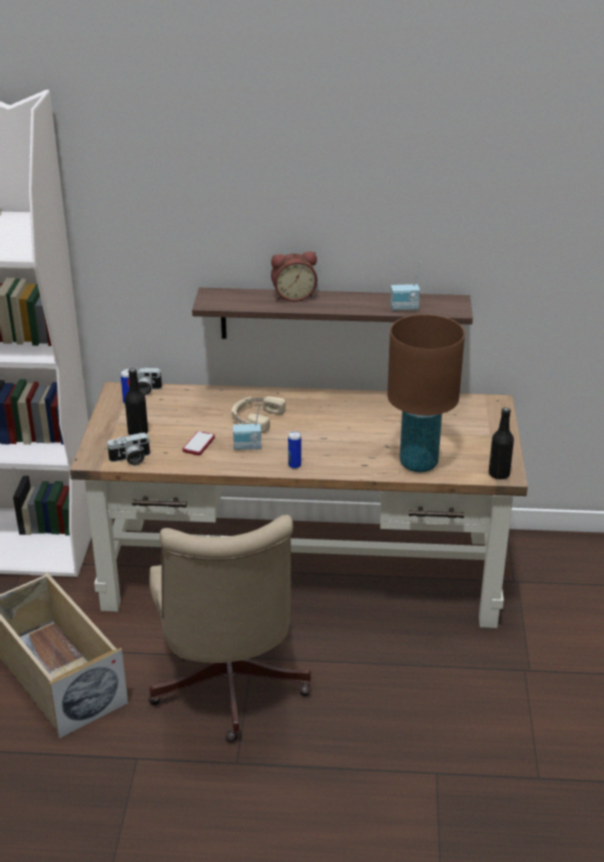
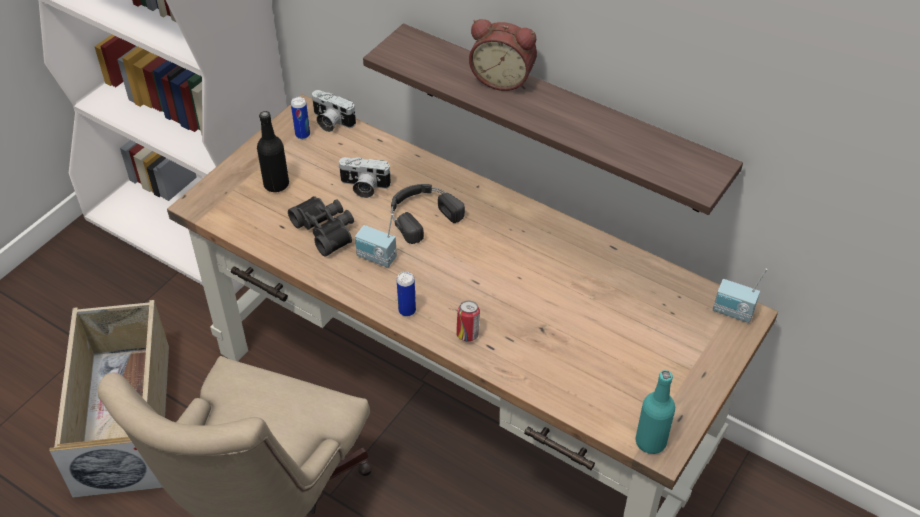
camera: 30 degrees right, 15 degrees up
(130, 459) = (237, 221): camera -> camera (364, 187)
(198, 444) = (326, 230): phone -> black binoculars
(255, 417) = (421, 215): beige headphones -> black headphones
(344, 464) = (468, 334): none -> can
(404, 308) = (628, 154): radio -> radio (732, 313)
(419, 463) = (560, 375): brown table lamp -> none
(499, 474) = (650, 442): black bottle -> turquoise bottle

